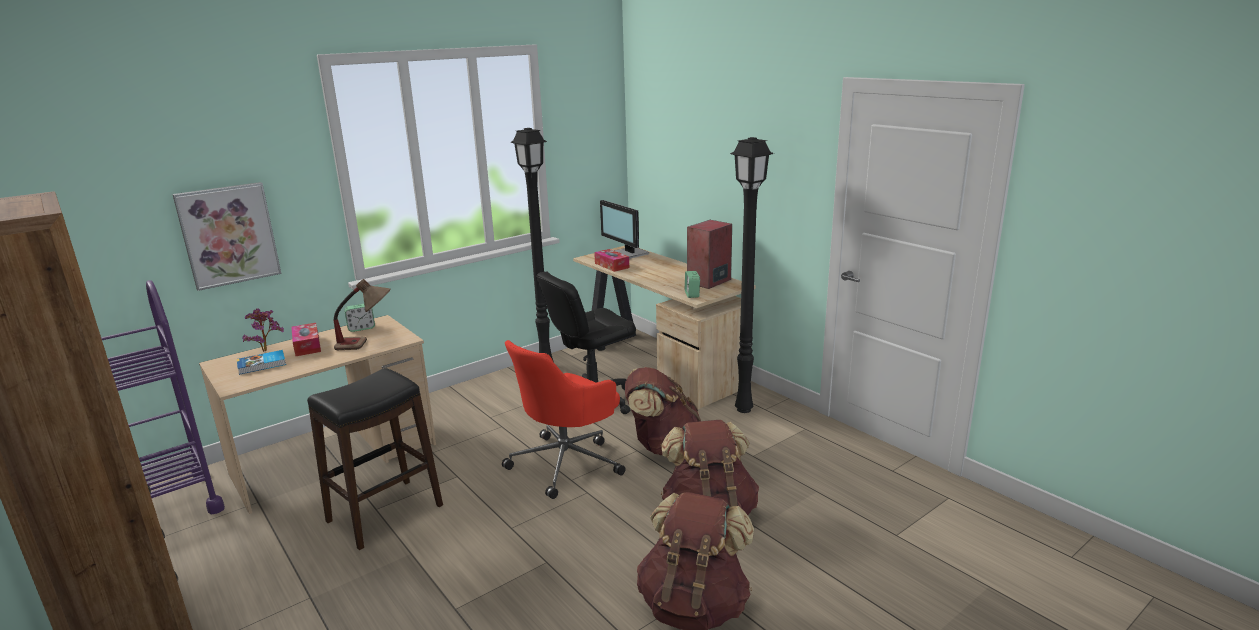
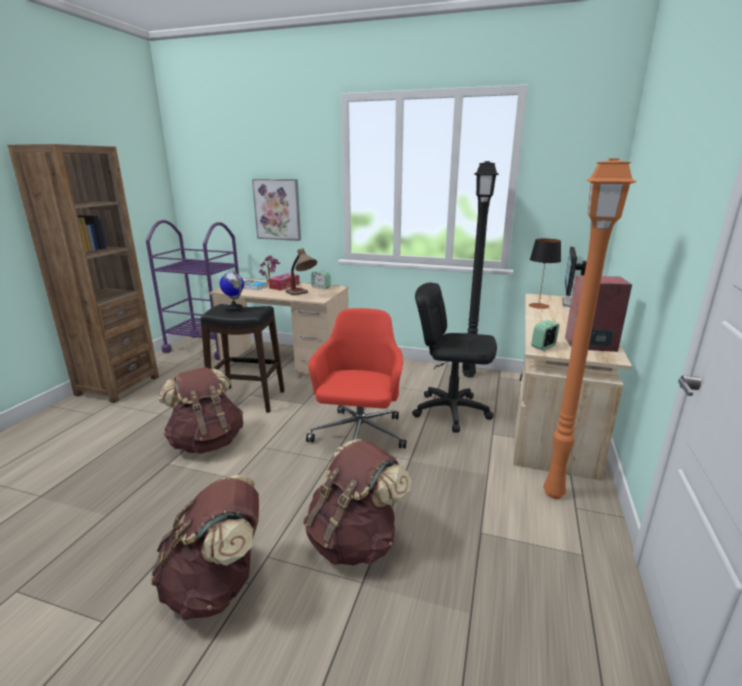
camera: 55 degrees right, 0 degrees up
(355, 389) = (234, 308): none -> globe
(567, 462) = (359, 435): red office chair -> red office chair turned 90 degrees clockwise
(612, 265) = (538, 306): tissue box -> table lamp
(662, 446) = (431, 469): brown backpack -> brown backpack (207, 442)
(745, 409) = (555, 494): black floor lamp -> orange floor lamp

